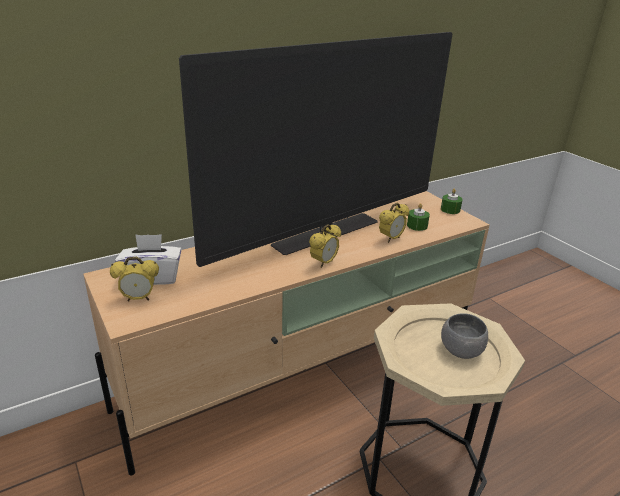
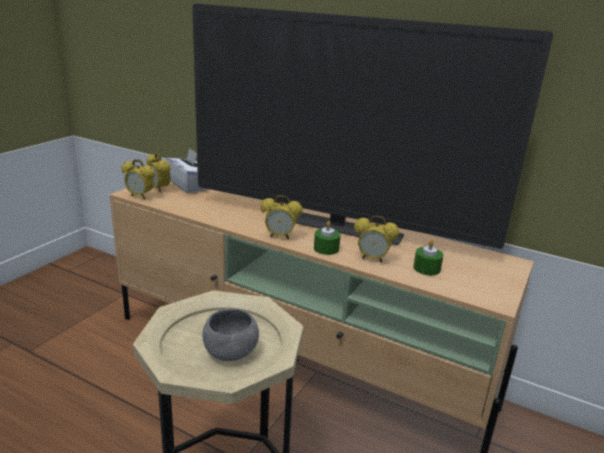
camera: 60 degrees right, 5 degrees down
(146, 317) = (140, 196): none -> alarm clock
(450, 209) = (507, 283): green candle -> green candle (326, 248)

